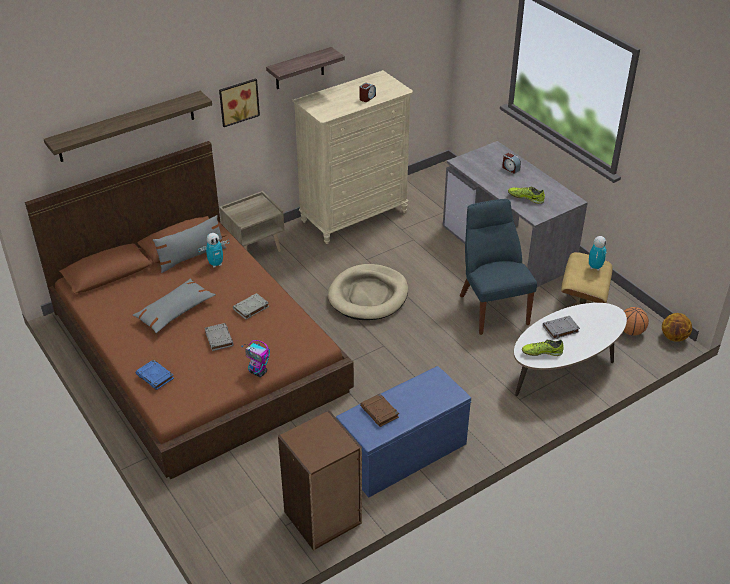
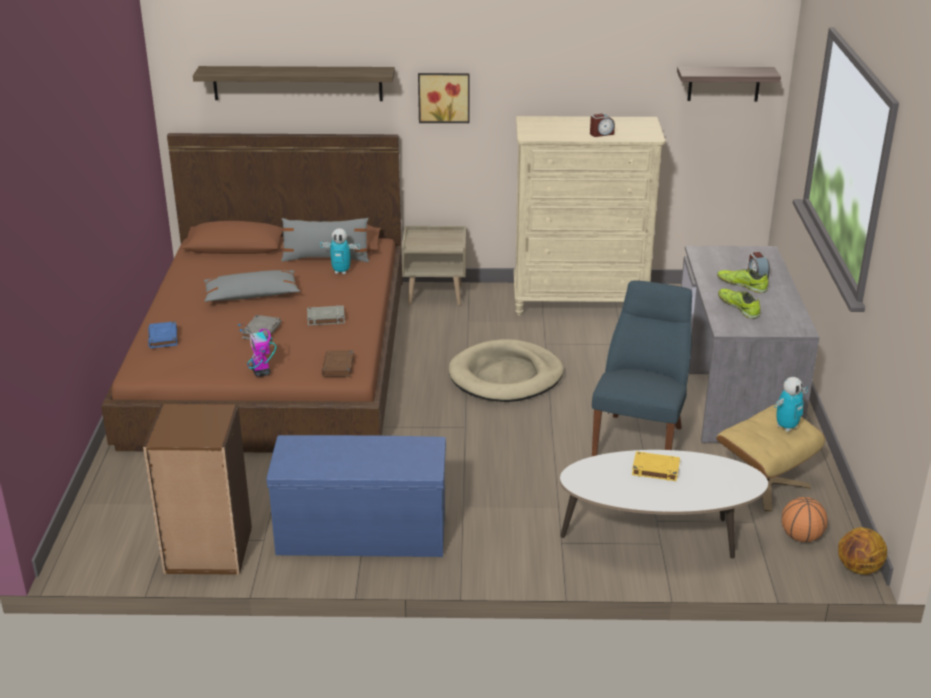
camera: 35 degrees right, 10 degrees down
(299, 69) = (534, 80): shelf -> shelf (724, 83)
(380, 412) = (325, 450): brown book -> brown book (338, 367)
(542, 352) = (600, 481): shoe -> shoe (742, 285)
(560, 329) = (655, 469): grey book -> yellow book

